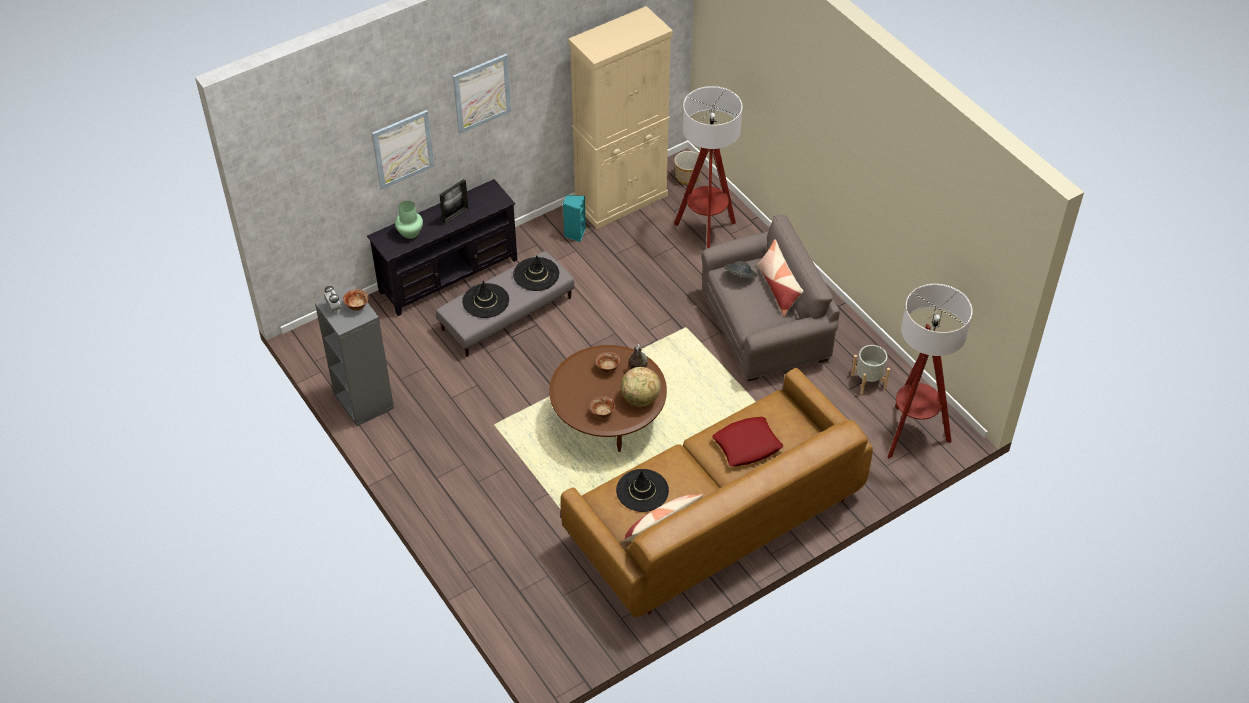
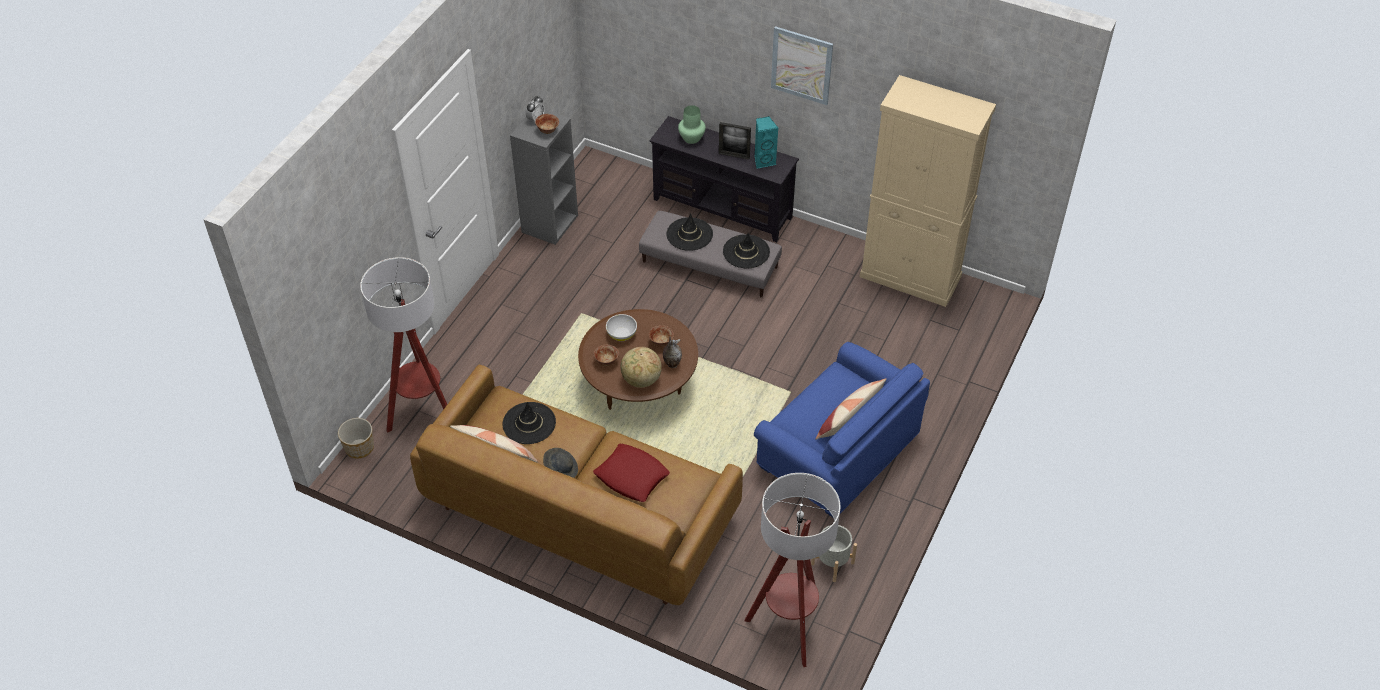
camera: 60 degrees right, 0 degrees up
(403, 149) = (715, 61): picture -> none
(574, 234) = (840, 265): turquoise speaker -> turquoise speaker (764, 161)
(579, 390) = (621, 334): none -> white bowl
(688, 177) = (983, 310): planter -> planter (360, 448)
(705, 235) = (918, 356): floor lamp -> floor lamp (424, 415)
(739, 276) = (840, 384): grey hat -> grey hat (561, 469)
(765, 328) = (837, 451): grey armchair -> blue armchair

